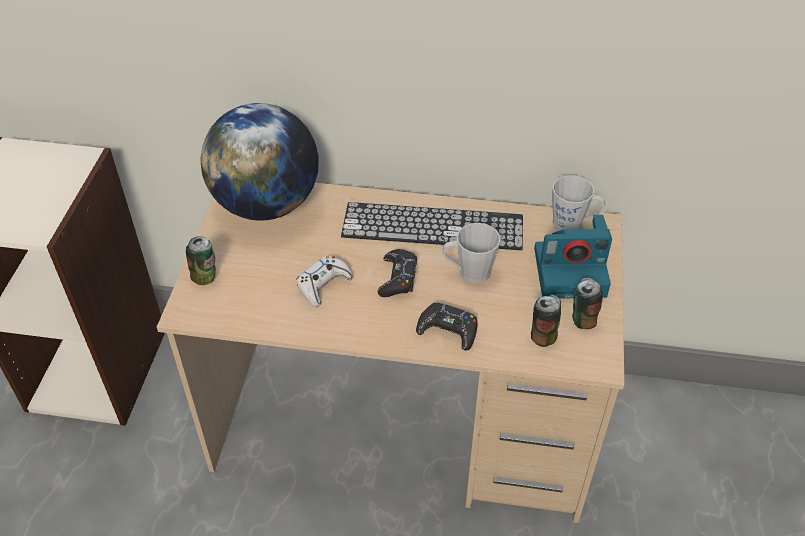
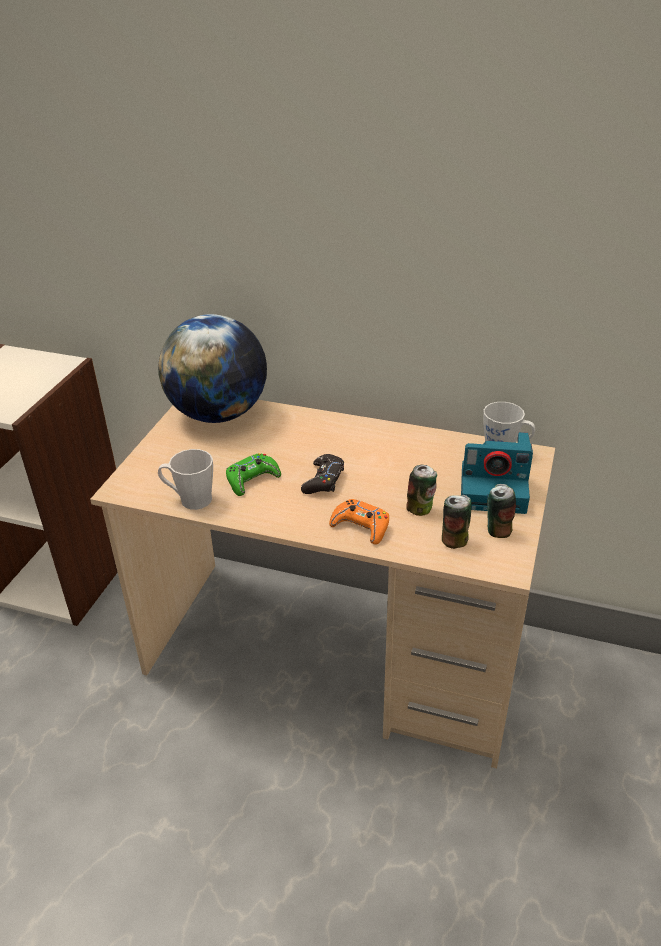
camera: 10 degrees right, 10 degrees down
(205, 277) = (146, 464): can -> can (420, 509)
(323, 285) = (252, 479): white game controller -> green game controller
(433, 226) = (367, 442): keyboard -> none
(448, 330) = (361, 527): black game controller -> orange game controller
(469, 272) = (393, 481): grey mug -> grey mug (190, 499)

